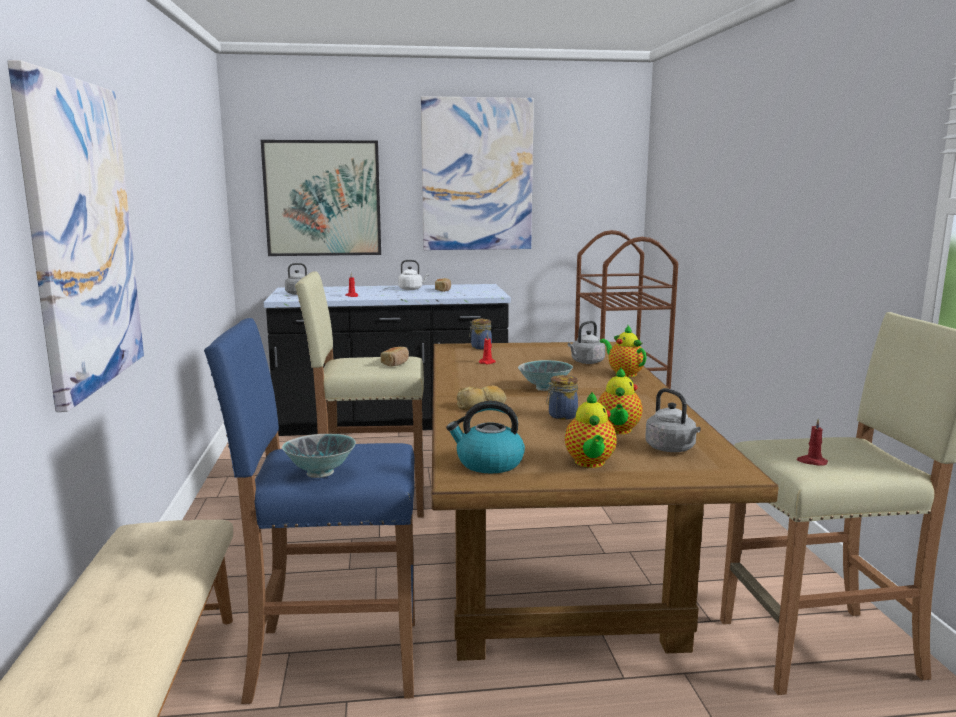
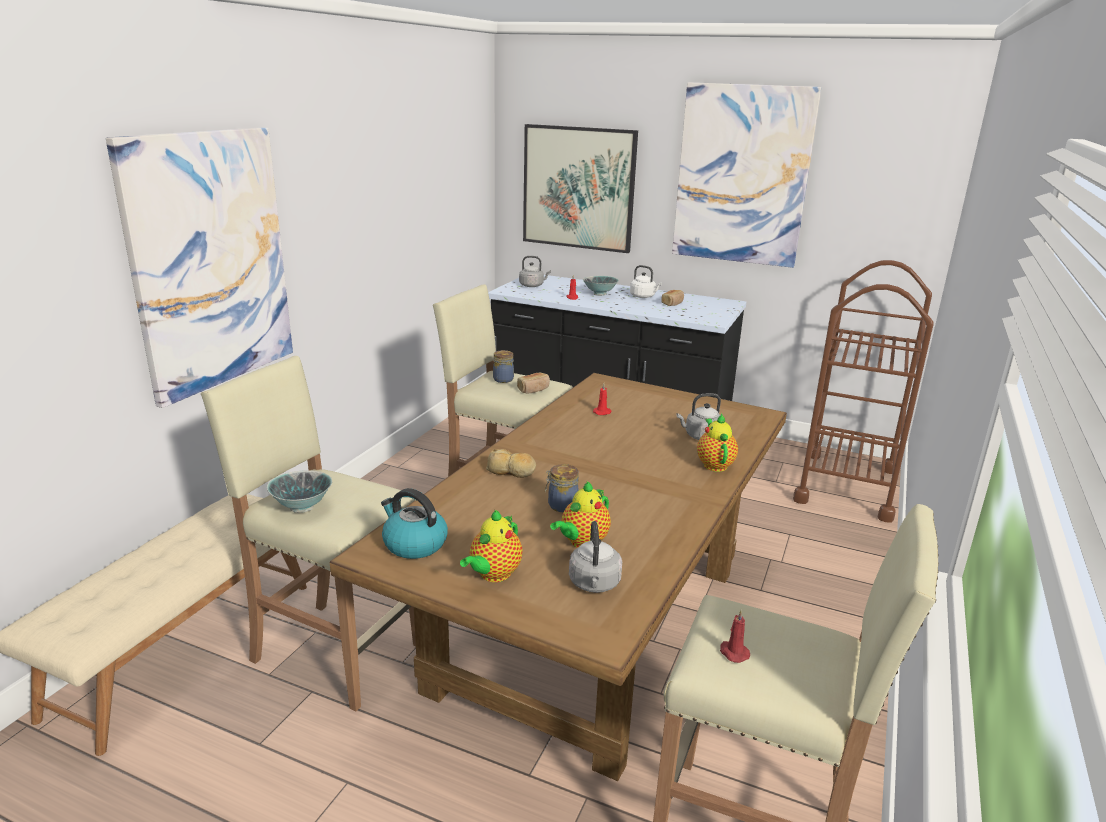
camera: 30 degrees right, 10 degrees up
(332, 660) = (336, 652): blue stool -> beige stool
(480, 347) = (628, 388): jar -> jar (502, 379)
(545, 388) = (603, 464): bowl -> bowl (600, 294)

